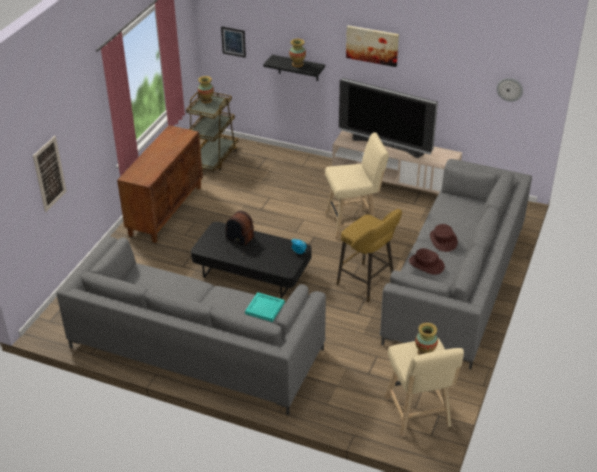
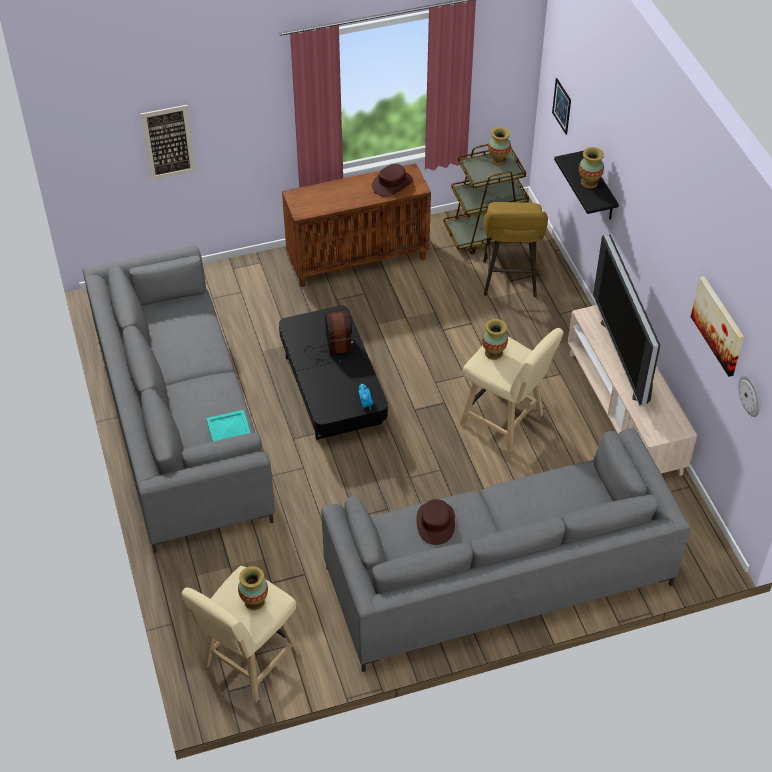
camera: 50 degrees right, 10 degrees up
(342, 175) = (493, 353): none -> vase
(368, 284) = (413, 498): yellow stool -> yellow stool (509, 282)
(372, 45) = (656, 217): picture -> picture (718, 325)
(443, 240) = (496, 514): brown hat -> brown hat (392, 183)

